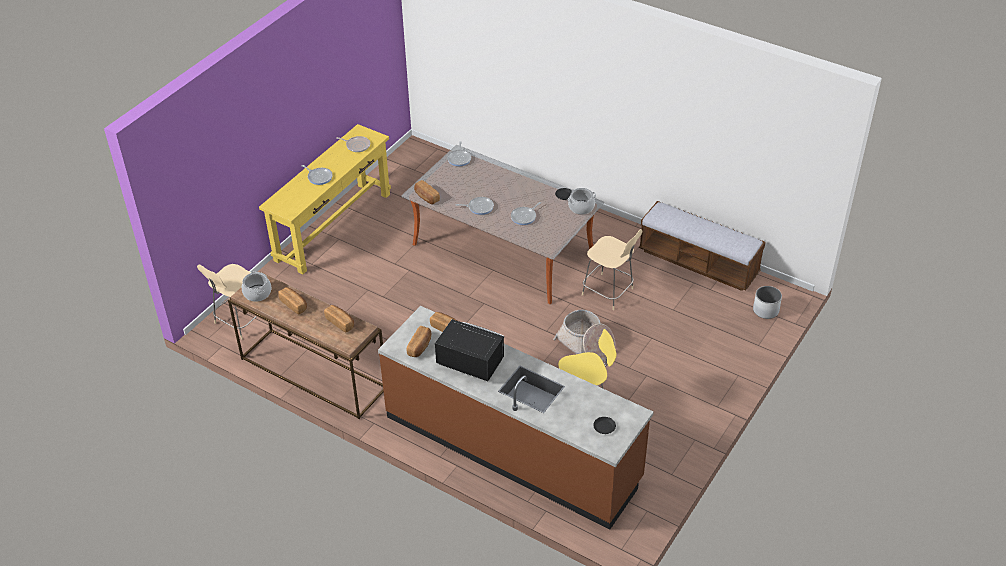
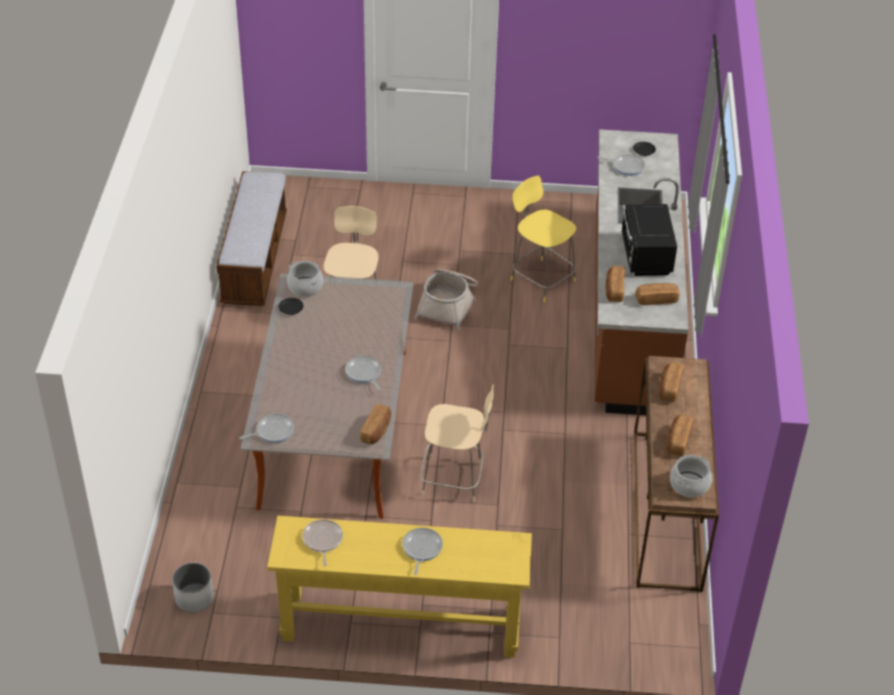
camera: 120 degrees left, 0 degrees up
(240, 321) = (646, 629): beige stool -> beige stool (454, 479)
(524, 217) = (355, 327): frying pan -> frying pan (626, 166)
(765, 310) = (303, 196): white planter -> white planter (194, 598)

